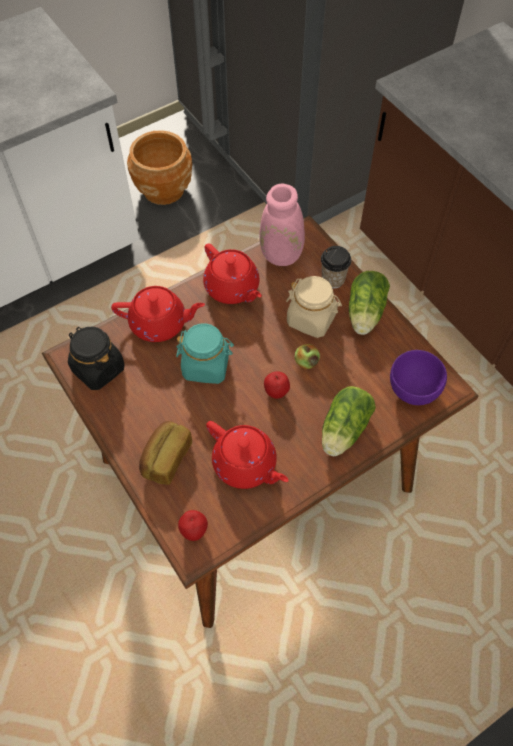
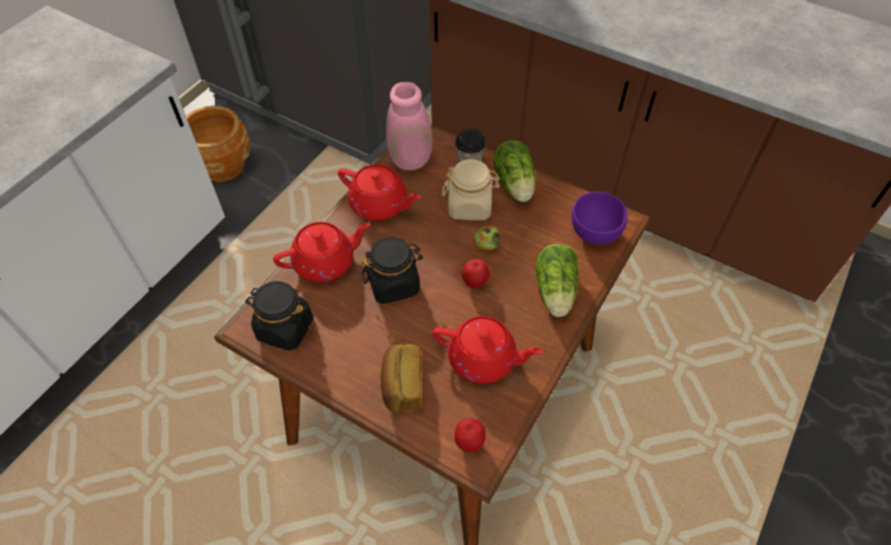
camera: 25 degrees left, 5 degrees down
(206, 366) = (394, 284): turquoise jar -> black jar

